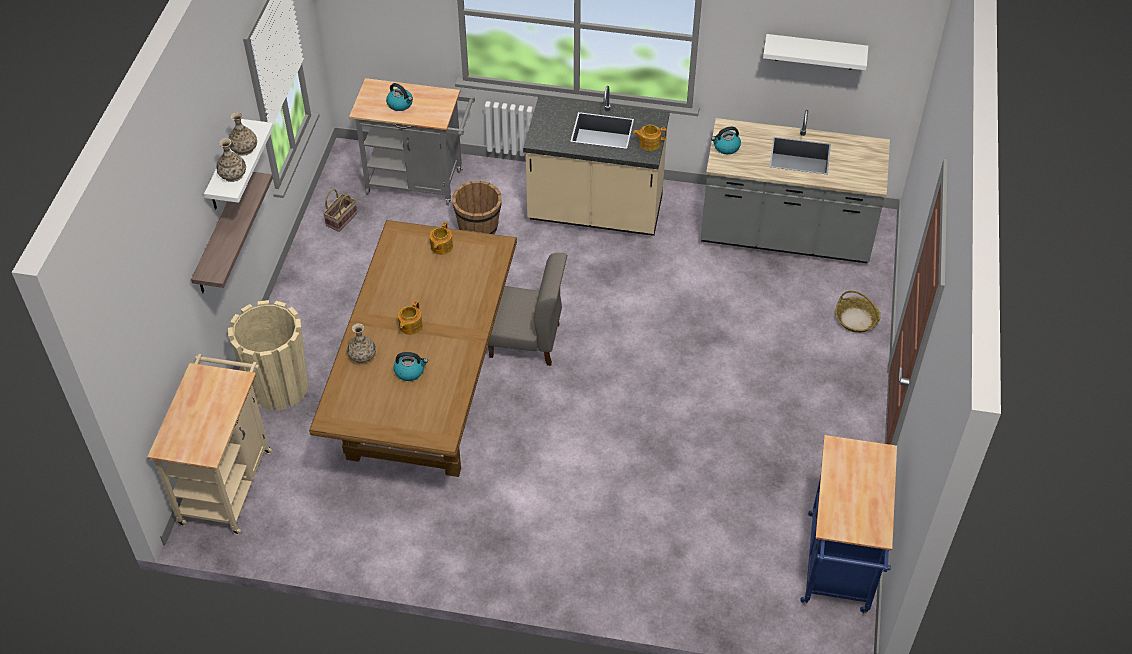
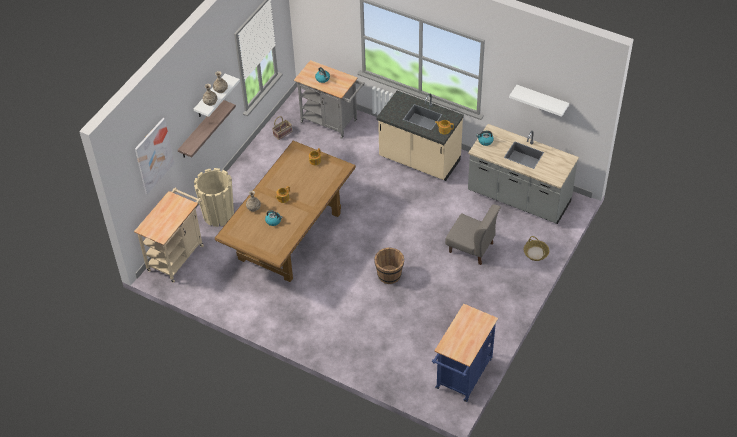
camera: 20 degrees right, 0 degrees up
(156, 298) = (153, 155): none -> picture
(478, 228) = (352, 155): brown bucket -> brown bucket (389, 275)
(525, 340) = (352, 221): grey chair -> grey chair (471, 248)

